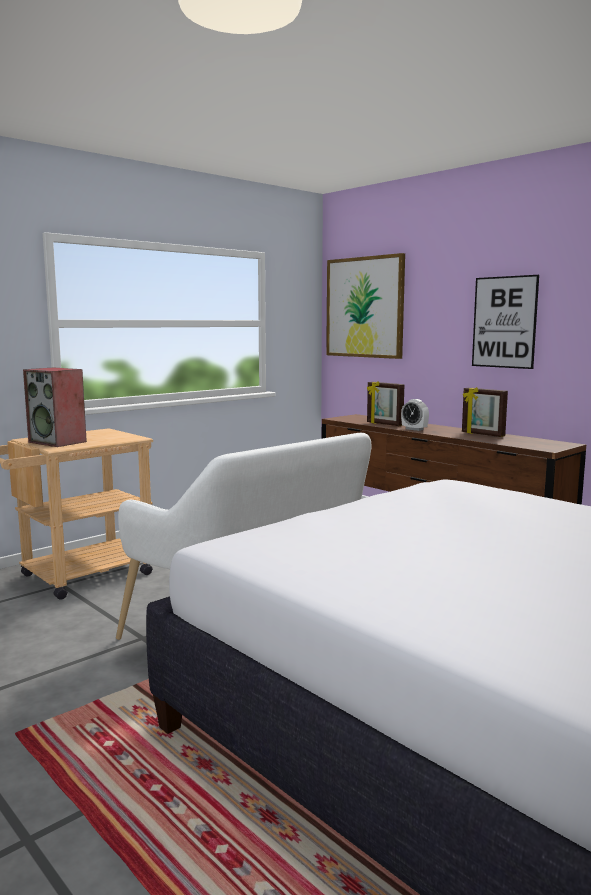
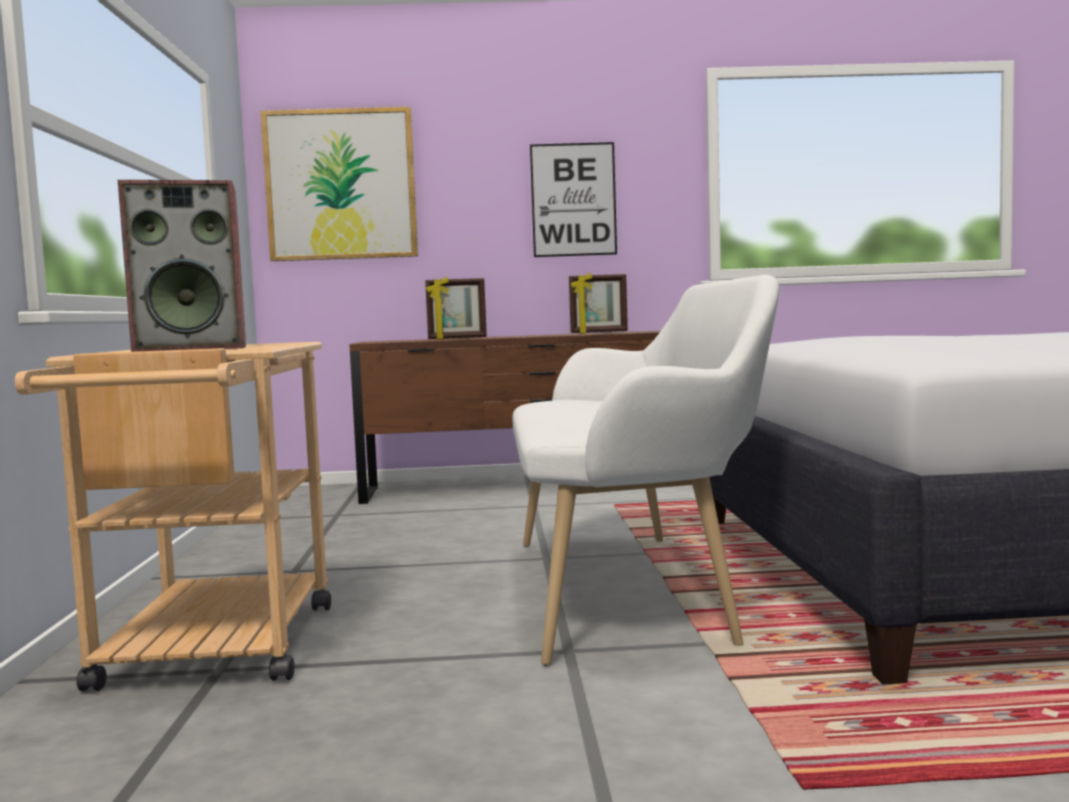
camera: 50 degrees left, 5 degrees down
(414, 429) = (516, 336): alarm clock -> none

